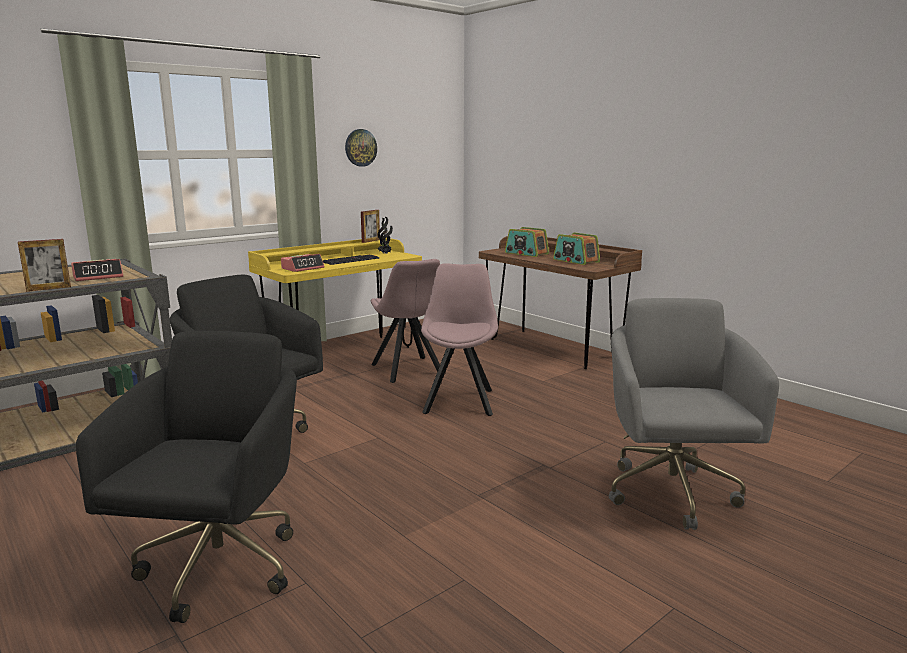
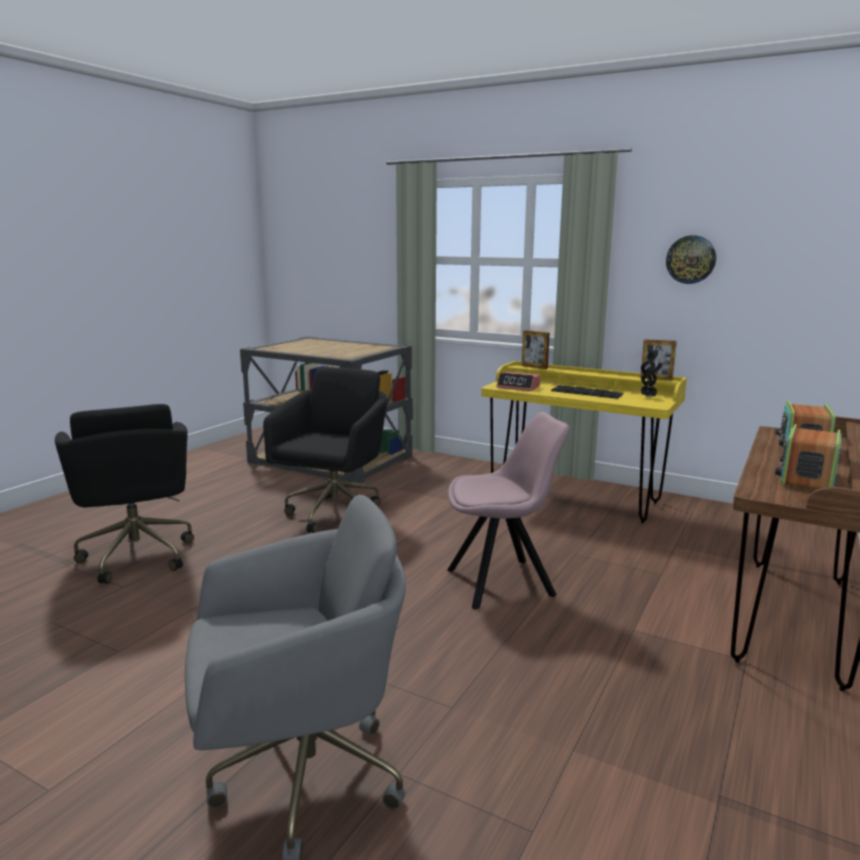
camera: 70 degrees right, 0 degrees up
(49, 288) = (293, 352): picture frame -> picture frame (534, 367)
(98, 277) = (341, 353): alarm clock -> none
(216, 574) = (137, 555): black office chair -> black office chair turned 75 degrees clockwise
(407, 370) = (567, 537): pink chair -> none

